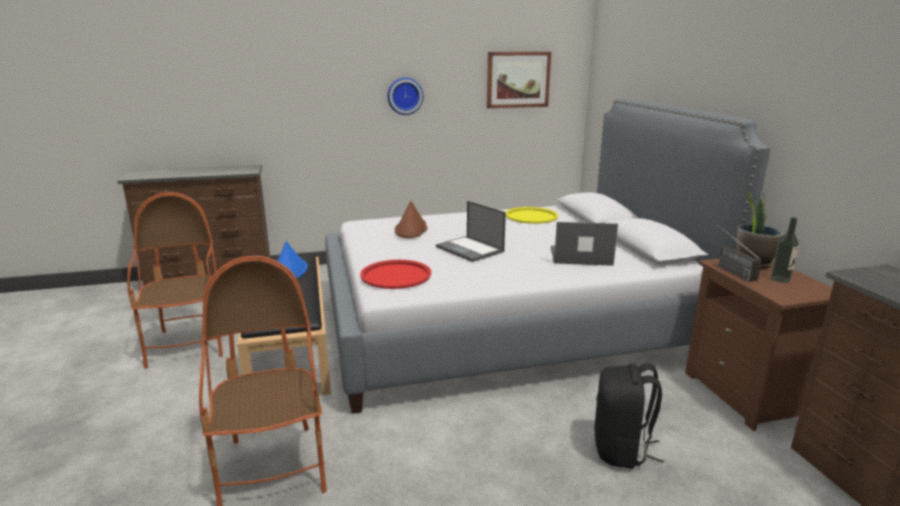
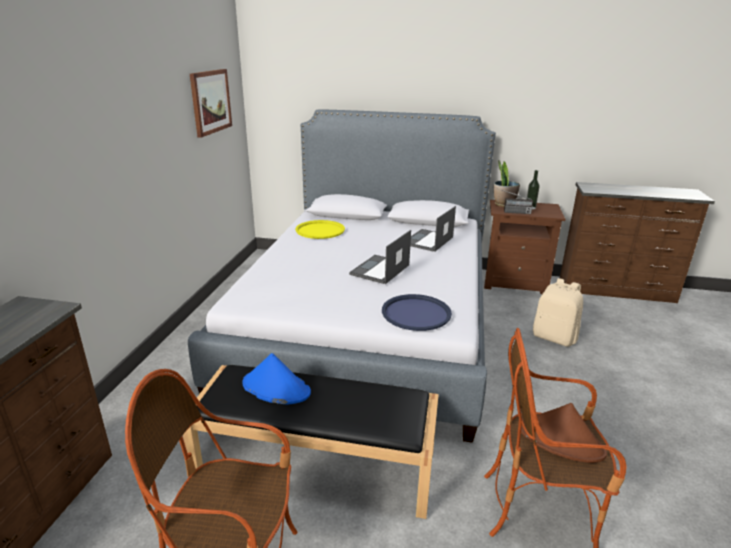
camera: 65 degrees left, 5 degrees up
(395, 275) = (416, 313): red tray -> blue tray
(404, 96) = (140, 139): wall clock -> none
(411, 229) = (301, 281): brown hat -> brown hat (561, 440)
(470, 249) = (379, 270): laptop -> laptop turned 135 degrees clockwise
(621, 449) = (554, 337): black backpack -> beige backpack

